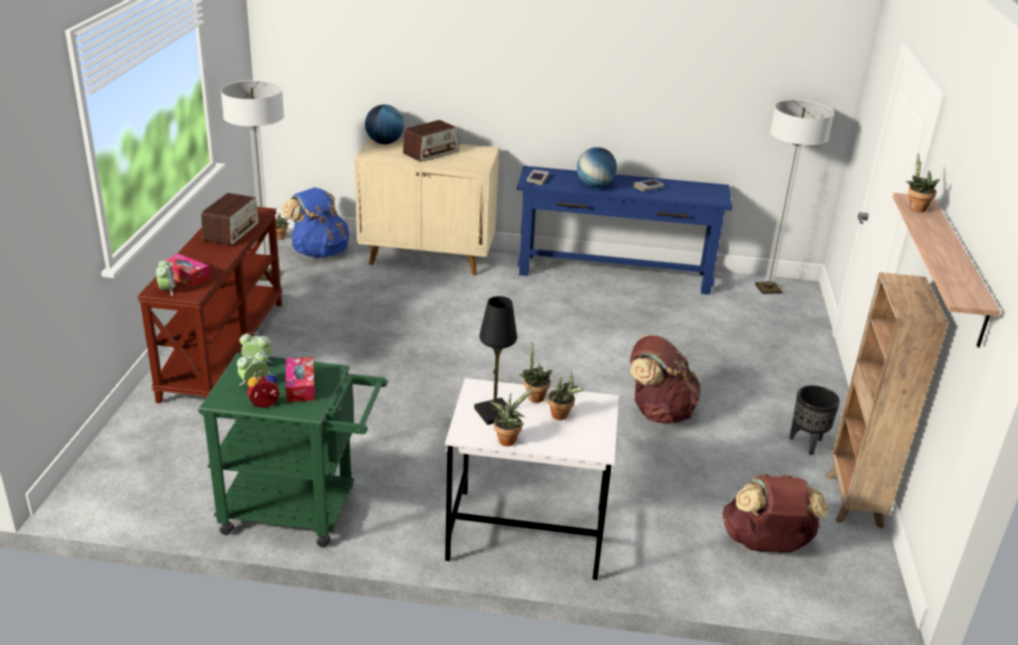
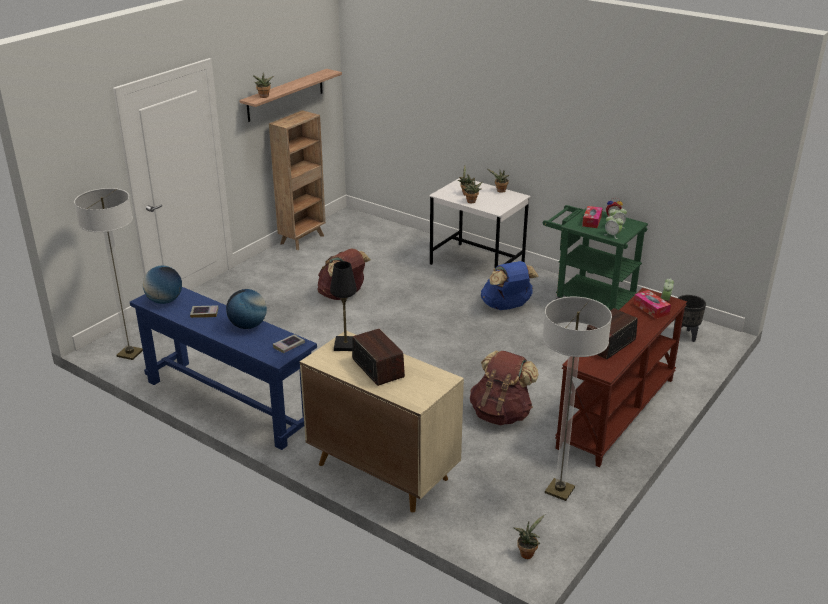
camera: 150 degrees left, 0 degrees up
(319, 252) = (490, 513): blue backpack -> blue backpack (507, 306)
(384, 143) = (414, 395): globe -> globe (165, 301)
(431, 152) = (378, 368): radio -> radio turned 75 degrees clockwise
(494, 413) = (497, 200): black table lamp -> black table lamp (345, 345)
(765, 545) = (369, 237): brown backpack -> brown backpack (501, 414)
(806, 443) = (284, 263): black planter -> black planter (685, 336)

